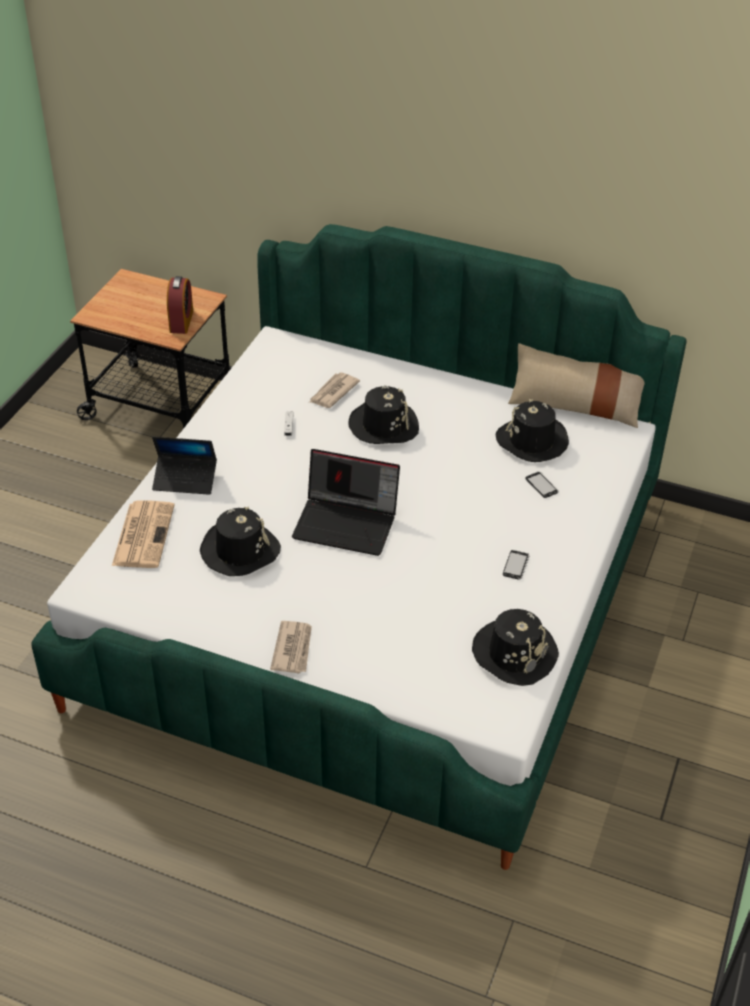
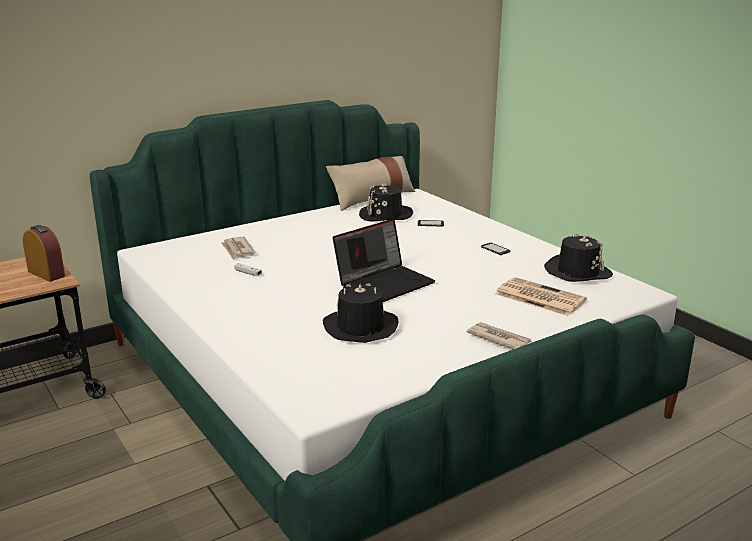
camera: 55 degrees left, 20 degrees down
(143, 534) = (281, 361): newspaper -> newspaper (538, 297)
(185, 480) = (242, 325): laptop -> none
(384, 425) = (301, 246): black hat -> none

